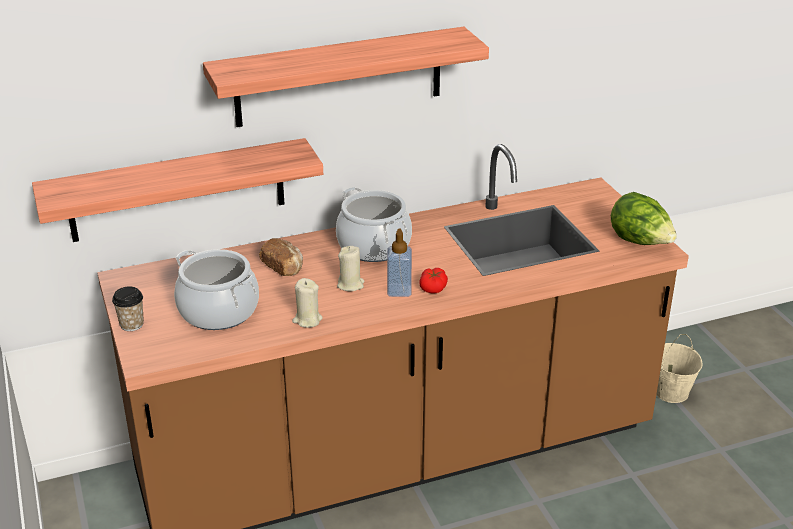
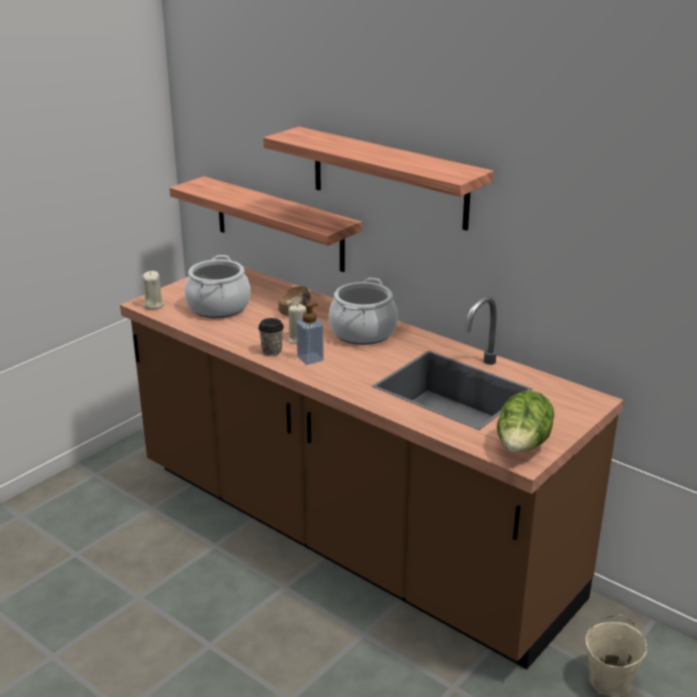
camera: 60 degrees right, 5 degrees down
(131, 324) = (178, 288): cup -> cup (272, 351)
(307, 320) = (236, 338): beige candle -> beige candle (153, 305)
(433, 287) = (329, 370): tomato -> none

